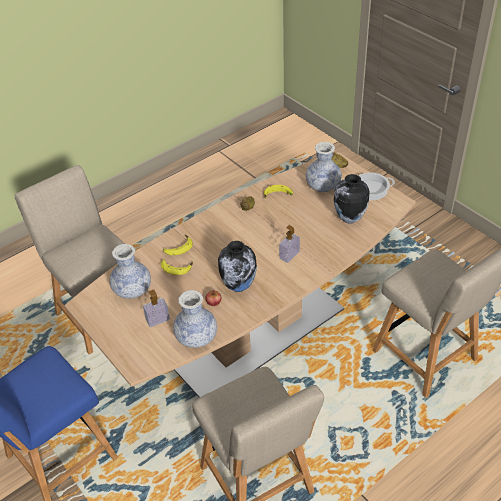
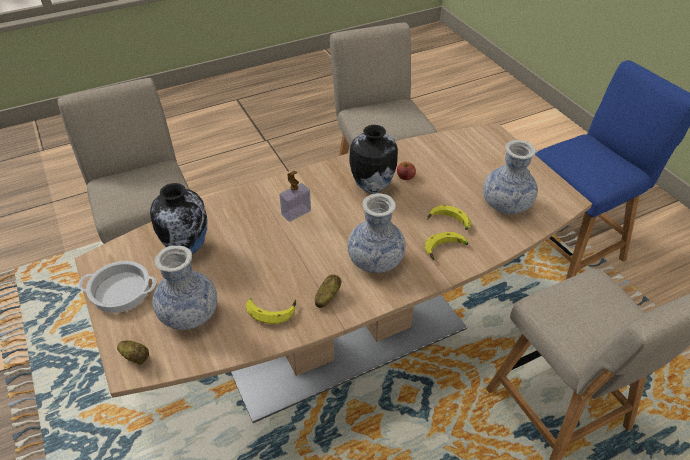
camera: 170 degrees left, 0 degrees up
(157, 320) = (472, 169): soap dispenser -> none
(196, 337) = (429, 146): vase -> vase (375, 261)

